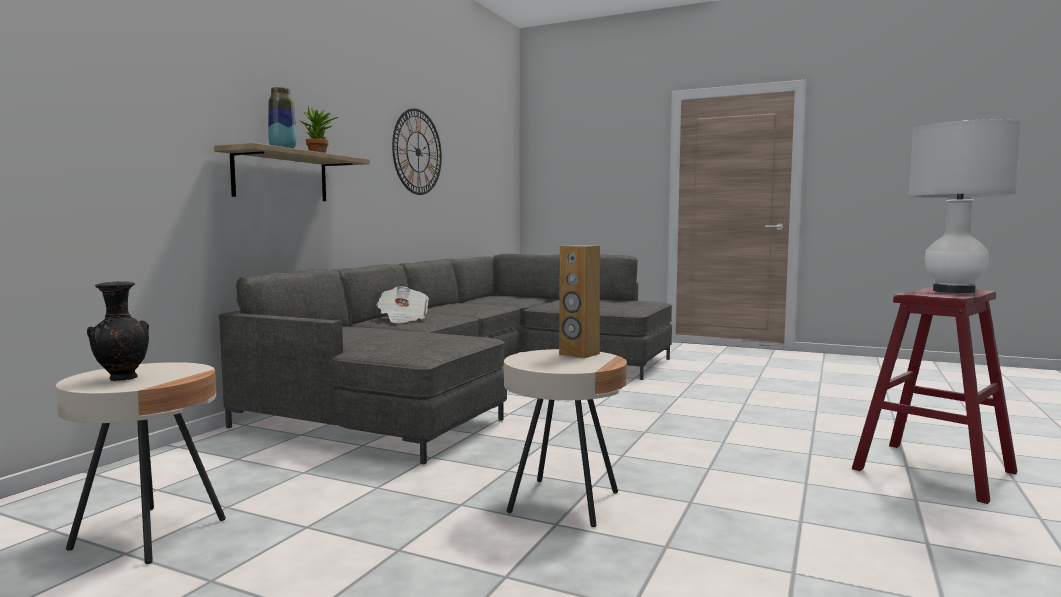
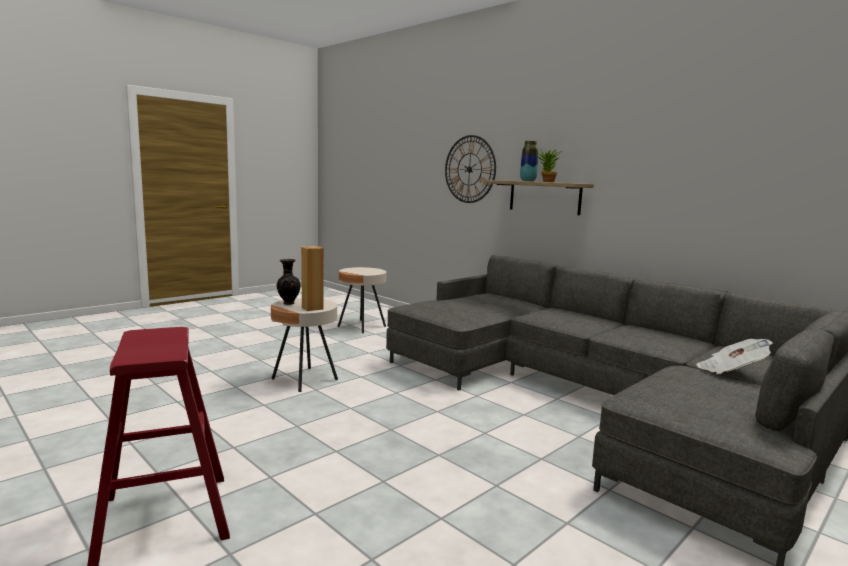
camera: 110 degrees right, 5 degrees up
(121, 379) = (358, 270): black vase -> black vase (288, 303)
(403, 319) = (556, 314): newspaper -> newspaper (731, 371)
(417, 152) = (721, 166): wall clock -> wall clock (469, 169)
(953, 291) = (148, 347): white table lamp -> none

